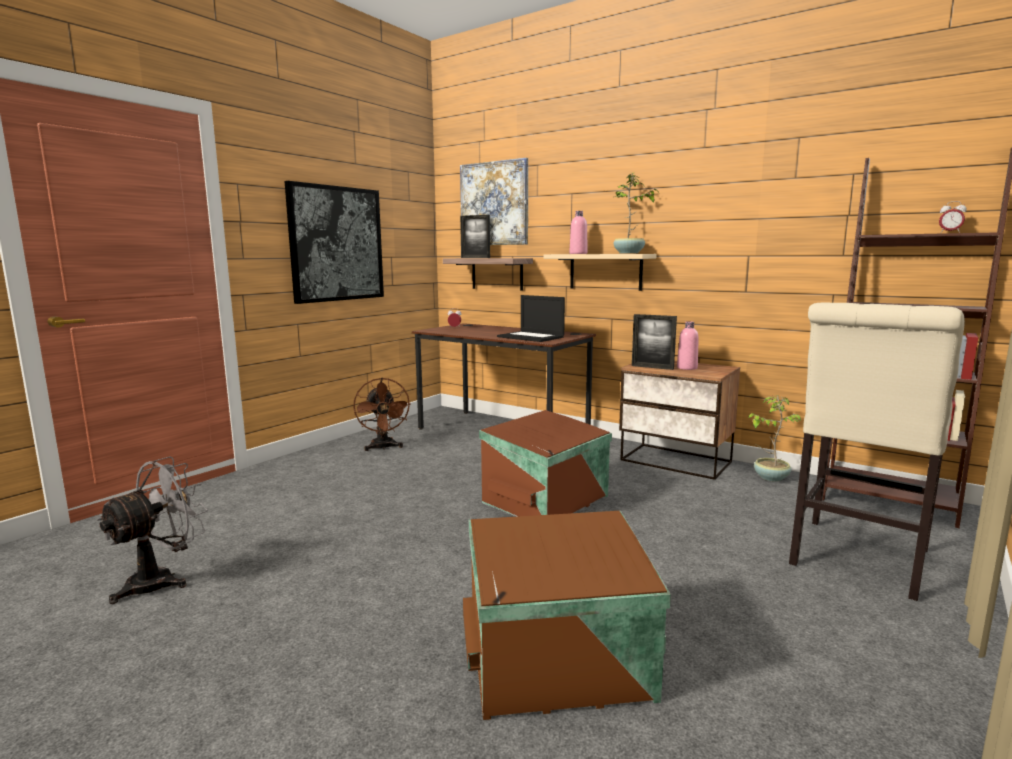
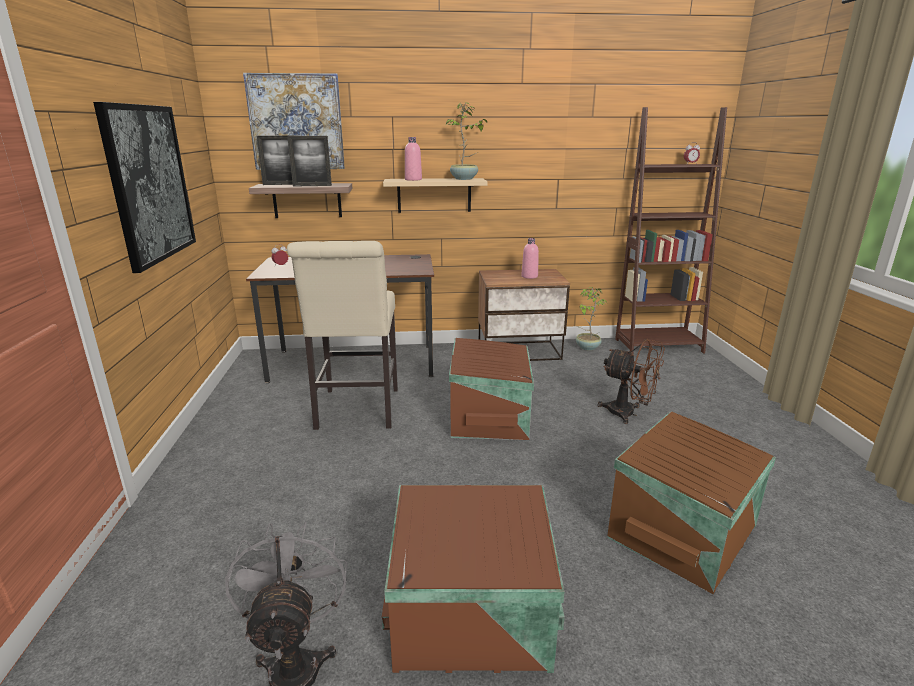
camera: 40 degrees left, 10 degrees up
(279, 614) = (473, 617): none -> brown storage box
(383, 448) = (265, 416): brown fan -> brown fan (628, 414)
(531, 337) = (392, 267): laptop -> none
(652, 367) = (507, 280): picture frame -> picture frame (312, 186)
(855, 560) = (698, 392): beige stool -> beige stool (356, 412)

